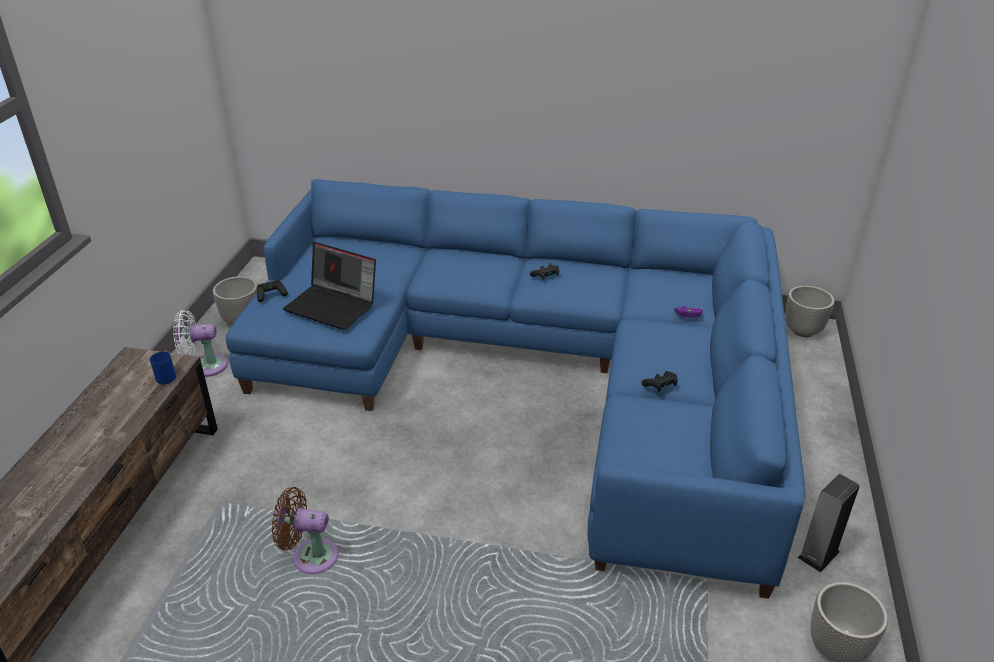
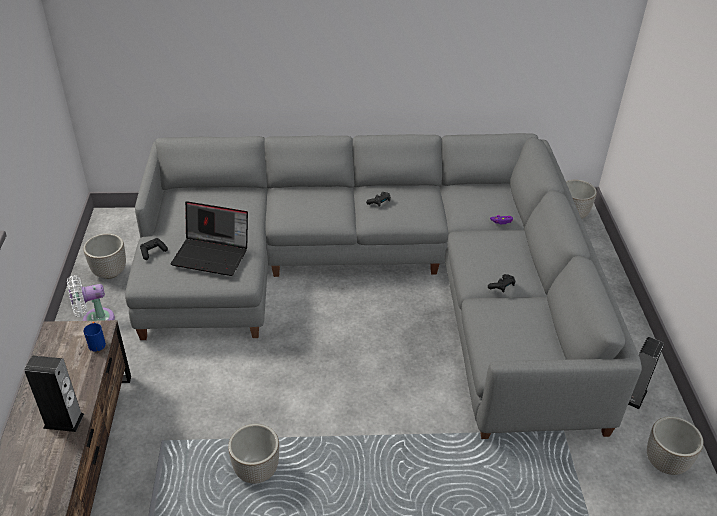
camera: 15 degrees left, 5 degrees up
(93, 449) = (63, 421): none -> speaker
(310, 556) = (257, 471): brown fan -> planter
(538, 369) = (381, 279): blue sofa -> grey sofa

